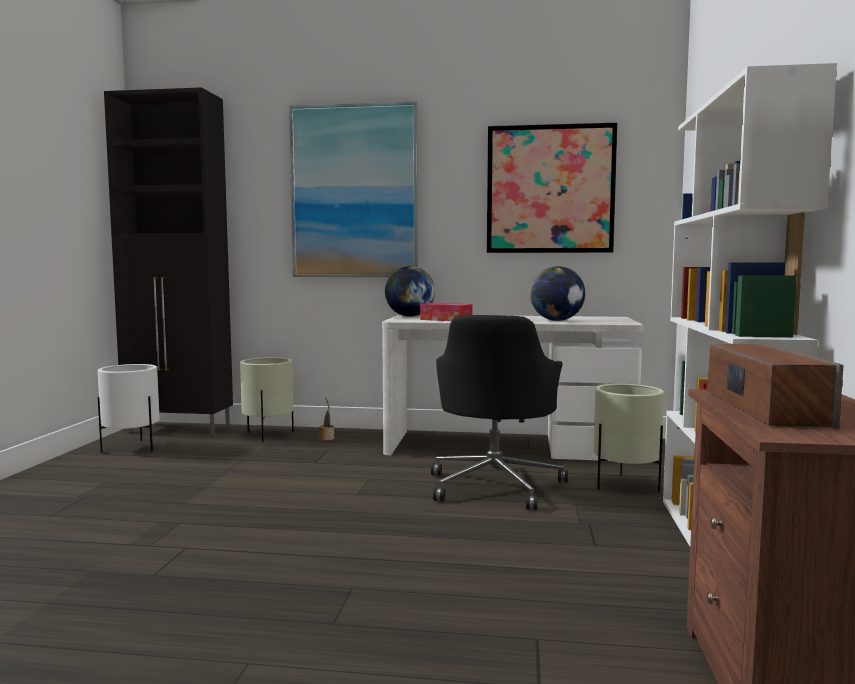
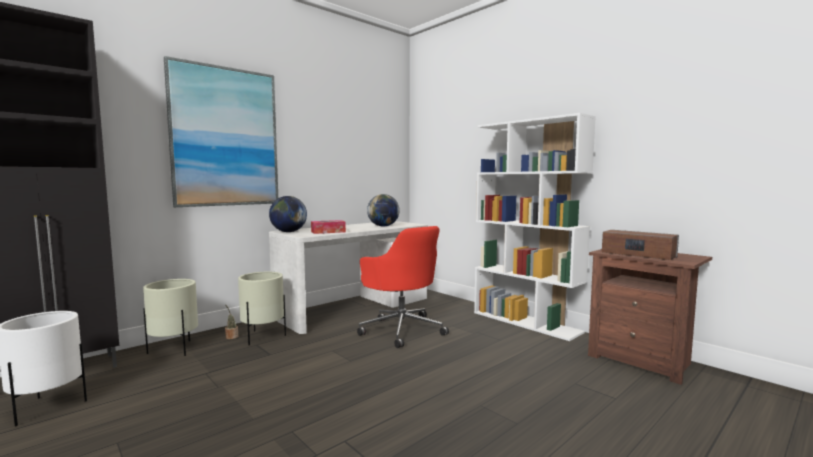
camera: 50 degrees left, 0 degrees up
(495, 485) = (401, 329): black office chair -> red office chair
(550, 189) = (353, 146): picture -> none
(625, 485) = (447, 310): beige planter -> beige planter (263, 337)

